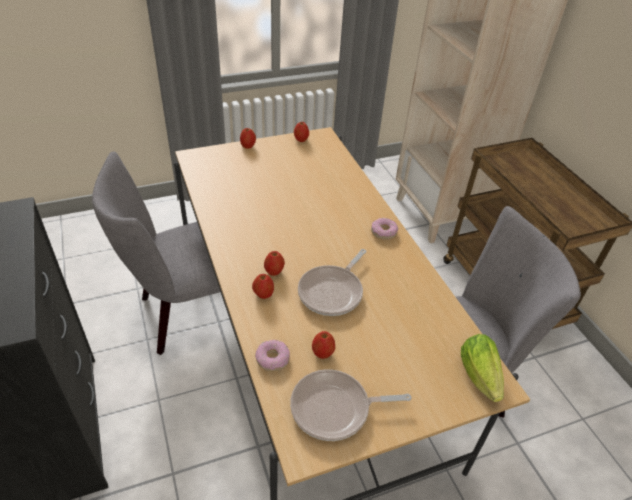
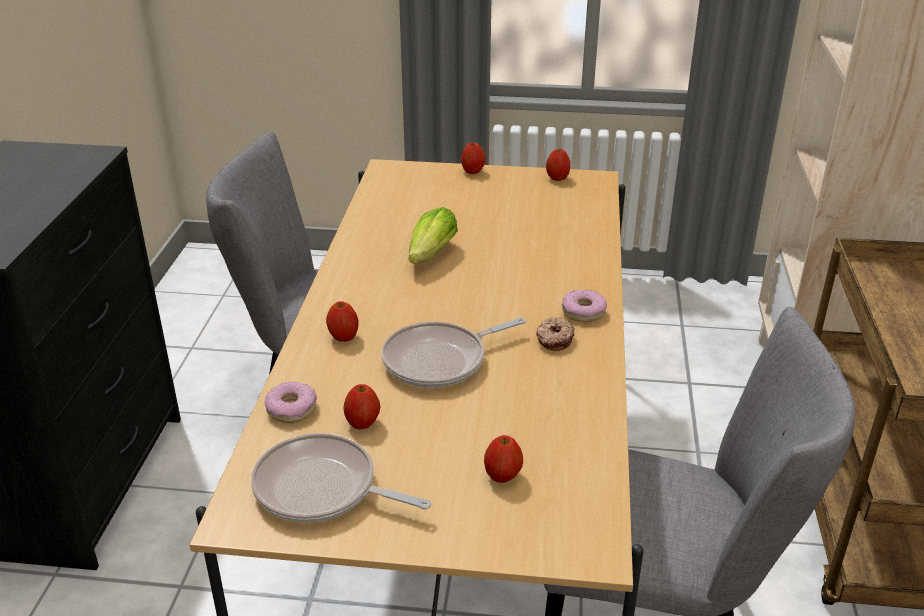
camera: 30 degrees right, 10 degrees down
(274, 271) = (380, 316): apple -> apple (502, 476)
(382, 256) = (554, 339): none -> donut
(480, 378) = (572, 530): lettuce -> lettuce (429, 257)

